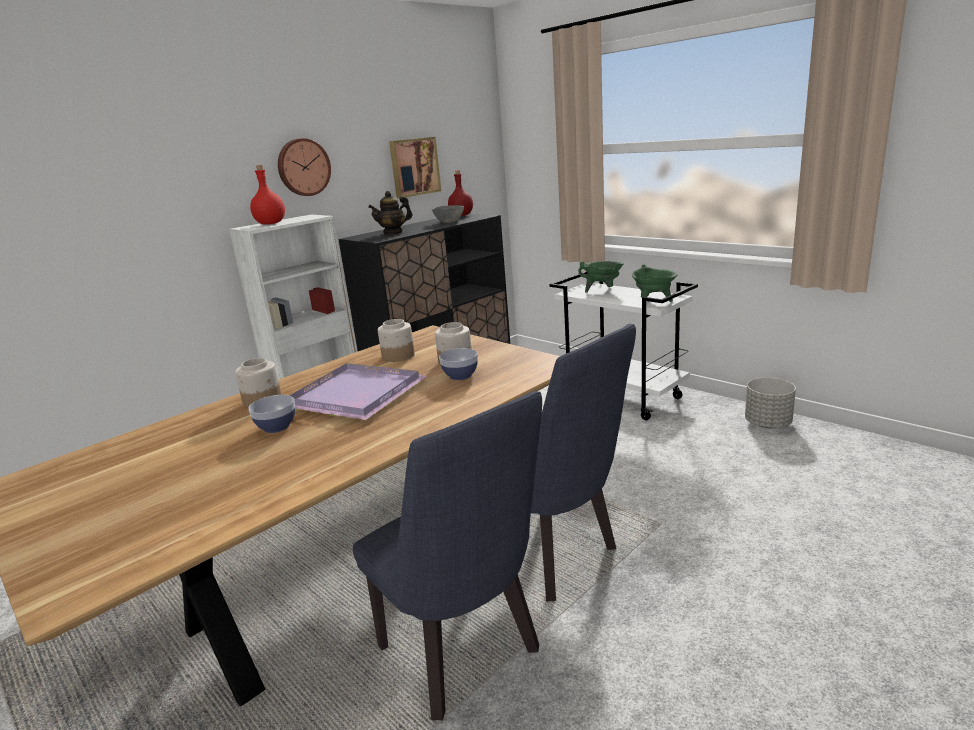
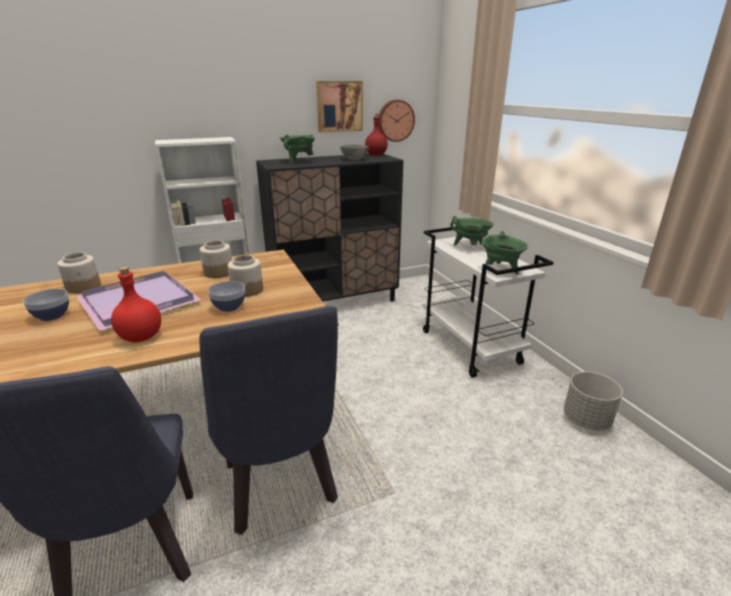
camera: 20 degrees right, 5 degrees up
(271, 224) = (184, 140): red bottle -> red bottle (141, 337)
(303, 167) = (229, 96): wall clock -> wall clock (395, 120)
(393, 232) = (298, 162): teapot -> green cooking pot

